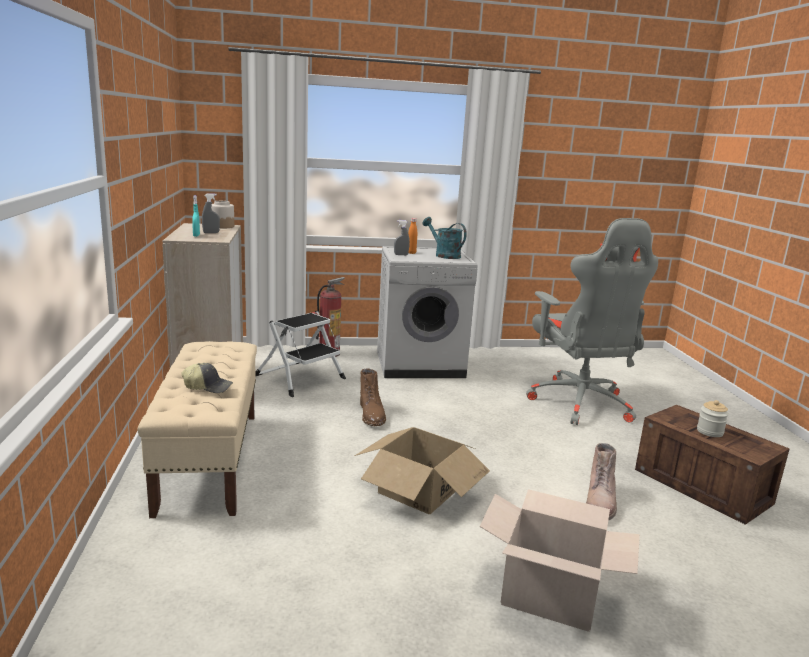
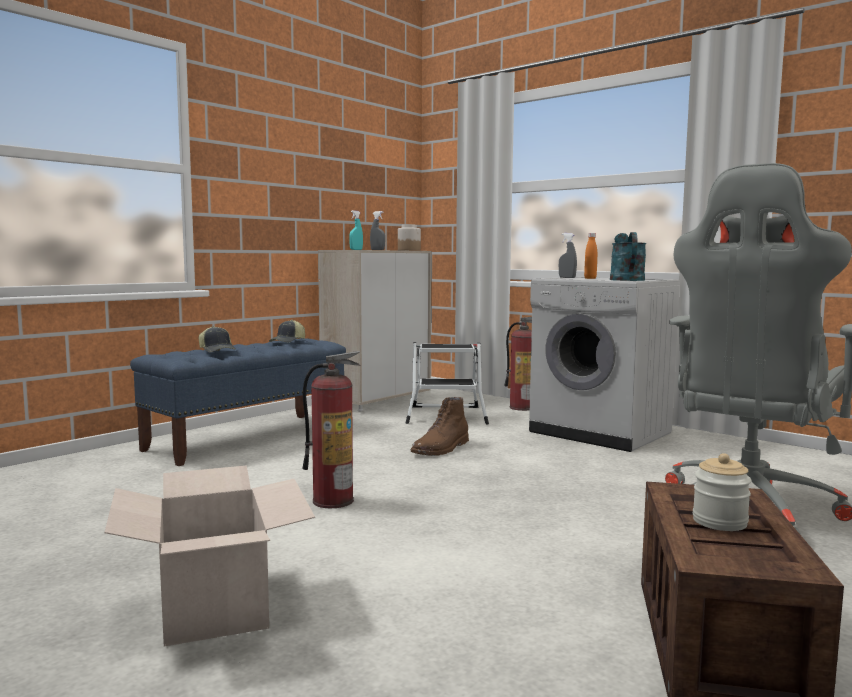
camera: 50 degrees right, 10 degrees down
(209, 459) = (248, 438): beige bench -> blue bench
(214, 353) = (288, 341): none -> cap
(419, 489) = (333, 500): cardboard box -> fire extinguisher
(600, 503) = (489, 584): brown boot -> none

